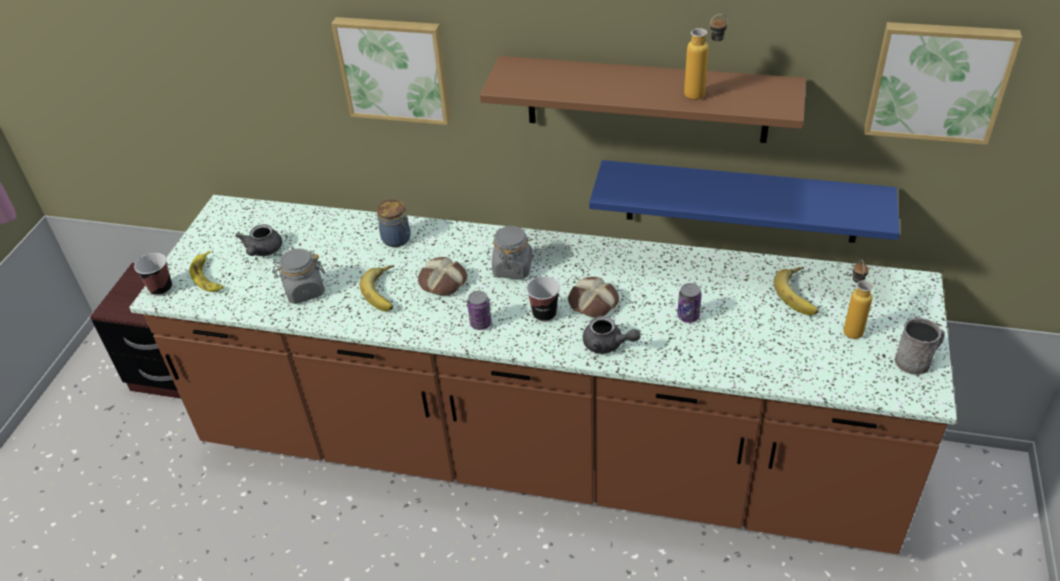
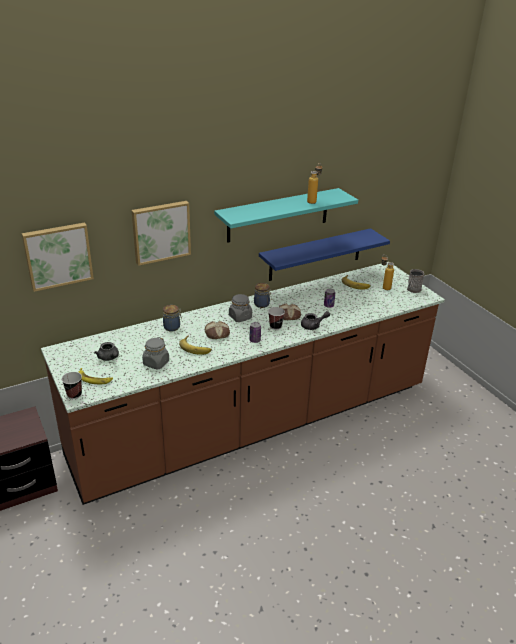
camera: 45 degrees left, 10 degrees down
(576, 260) = (262, 304): none -> jar
(646, 99) = (278, 215): brown shelf -> turquoise shelf
(938, 81) = (381, 177): picture -> picture (58, 255)

